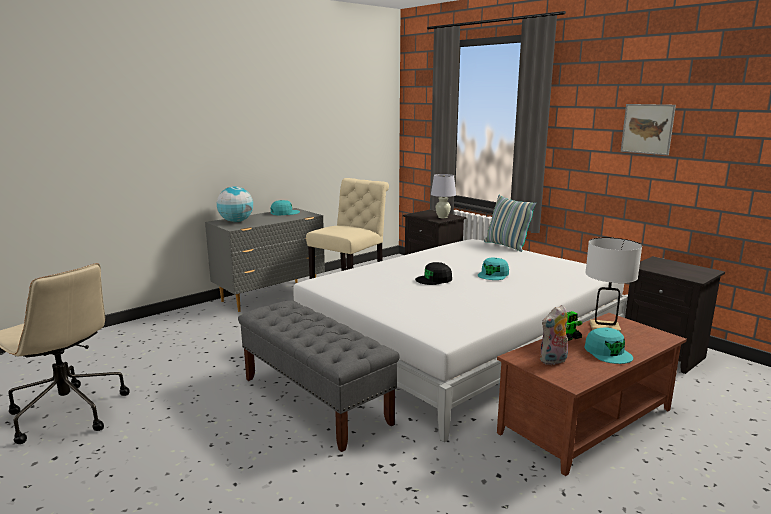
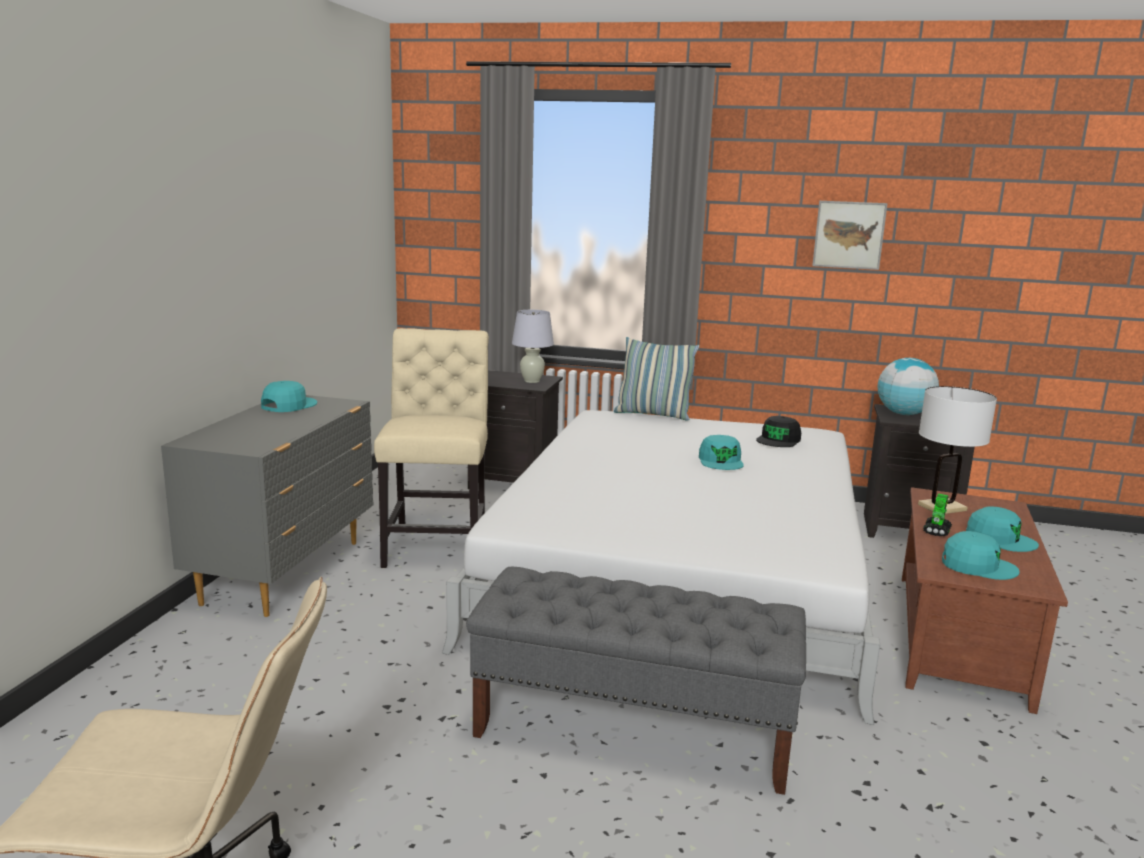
camera: 35 degrees left, 0 degrees up
(236, 221) = (231, 435): globe -> globe (903, 414)
(434, 279) = (666, 483): black cap -> black cap (779, 440)
(553, 361) = (977, 565): plush toy -> turquoise cap

